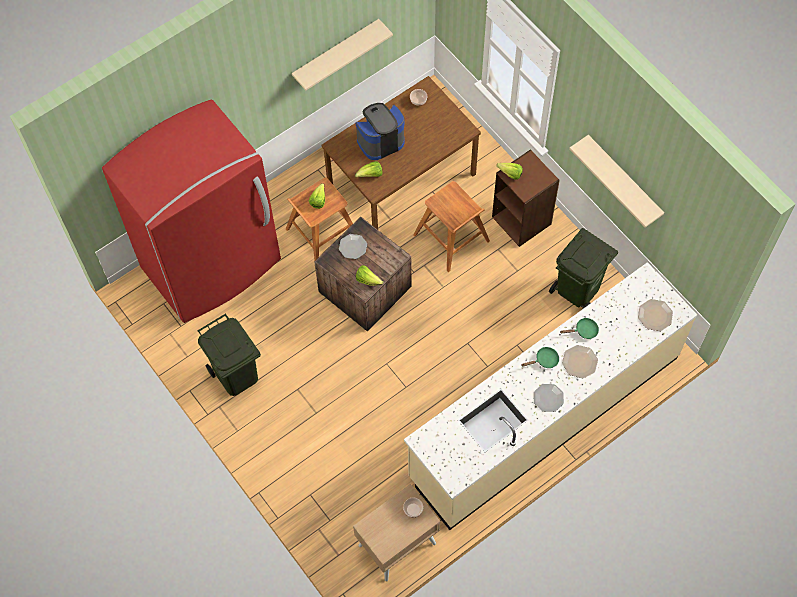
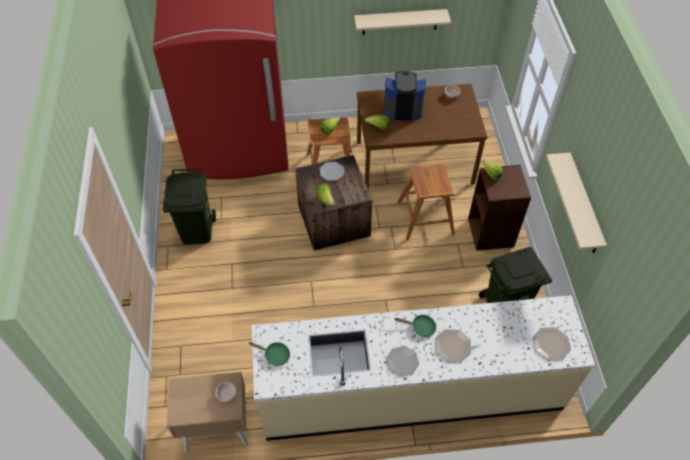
camera: 30 degrees right, 10 degrees down
(584, 331) = (473, 322): green frying pan -> green frying pan (274, 355)

